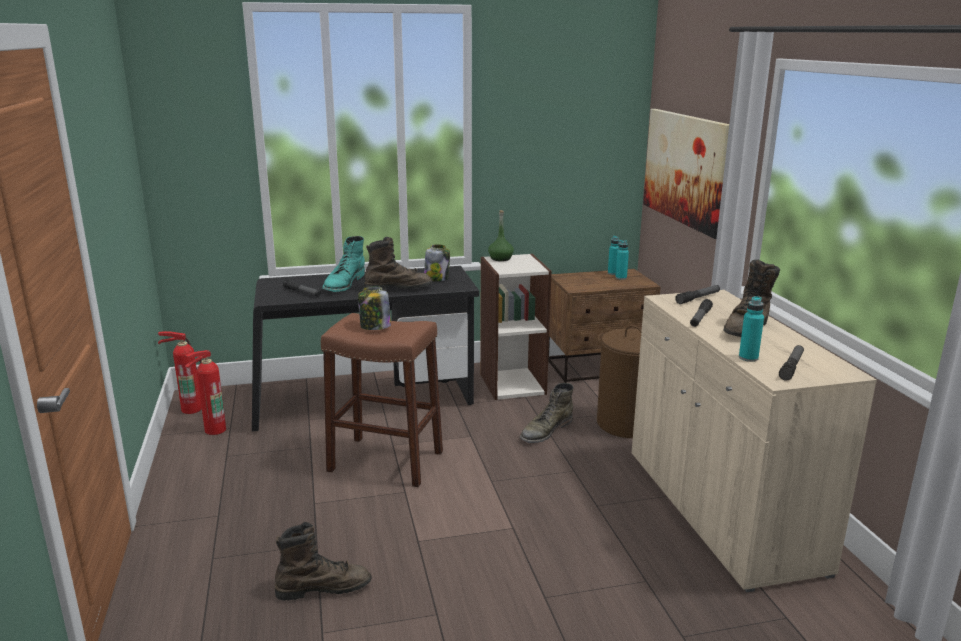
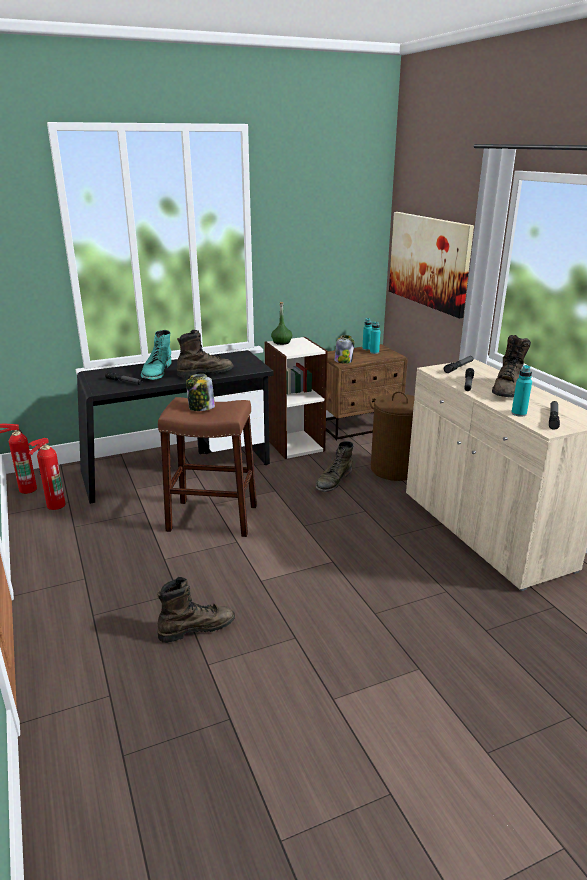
camera: 10 degrees left, 5 degrees up
(436, 278) = (233, 362): jar -> jar (343, 361)

